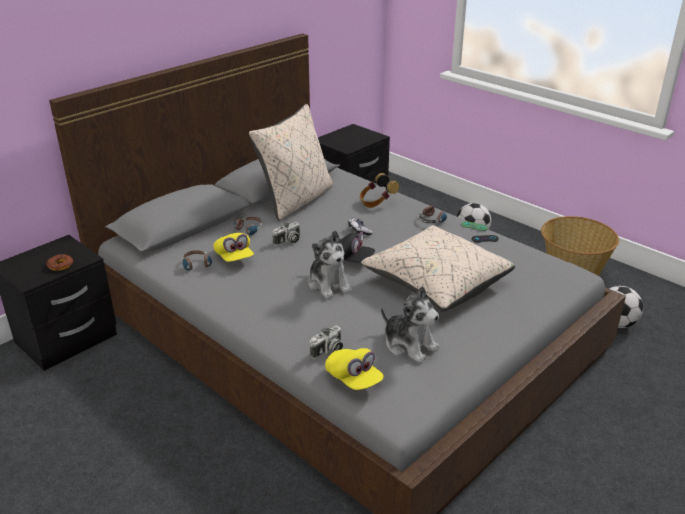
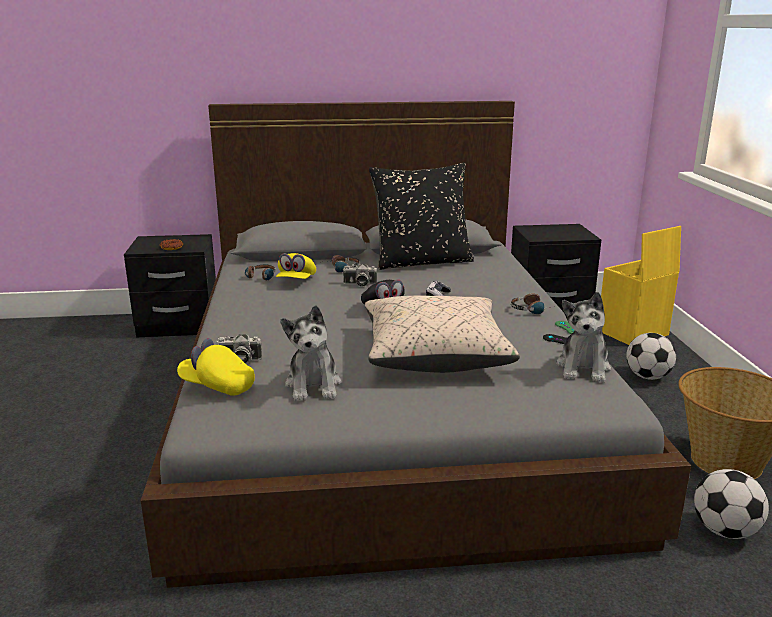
camera: 40 degrees right, 10 degrees down
(296, 200) = (422, 262): beige pillow -> black pillow
(329, 284) = (333, 320): plush toy -> plush toy (583, 368)
(354, 379) = (217, 386): yellow cap -> yellow cap turned 105 degrees clockwise
(377, 203) = (495, 283): headphones -> none
(424, 202) = (632, 333): none -> yellow storage box

